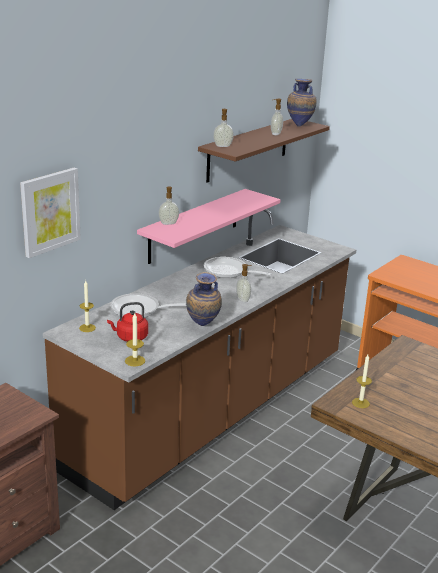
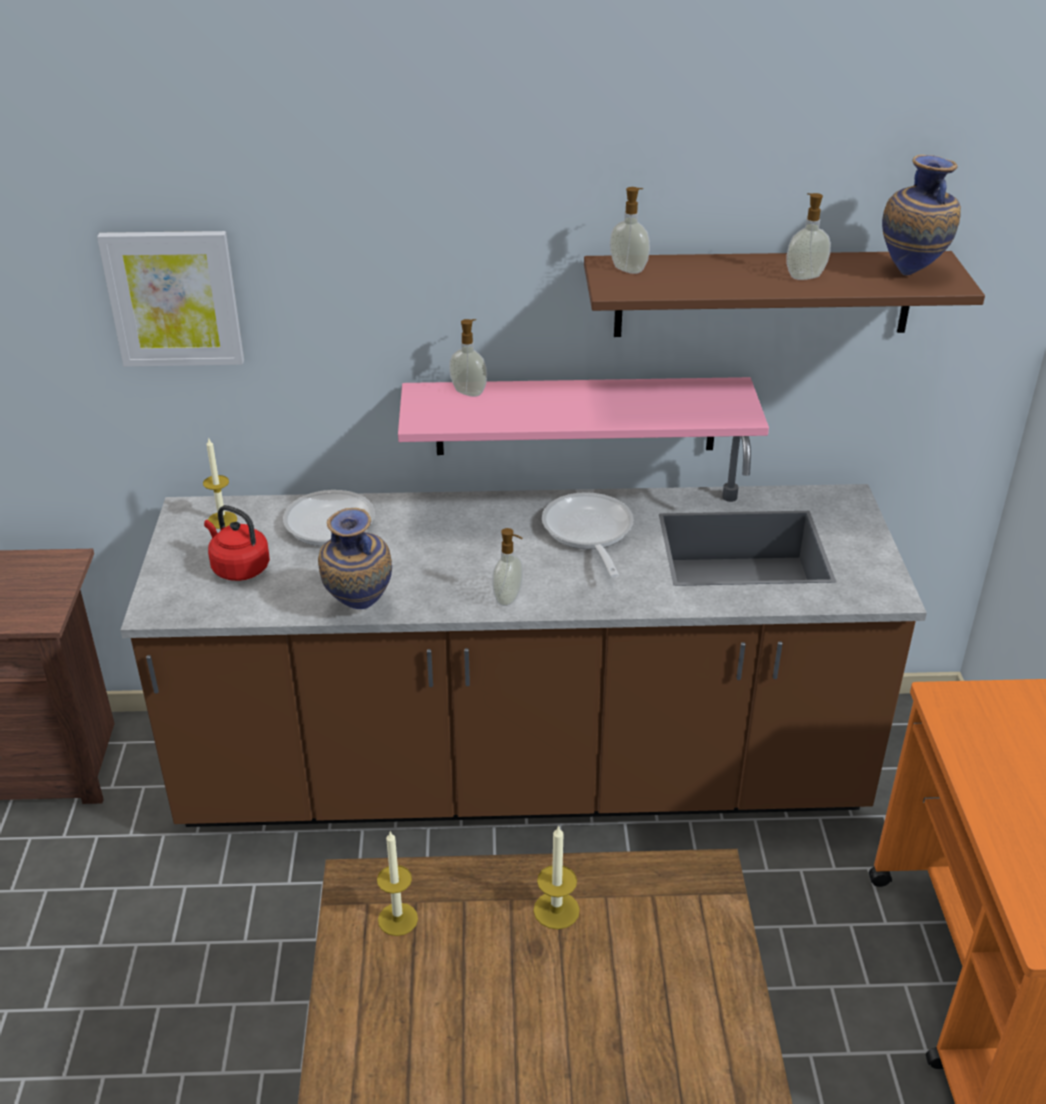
camera: 50 degrees right, 10 degrees up
(135, 361) = (174, 609): candle -> candle (556, 910)

